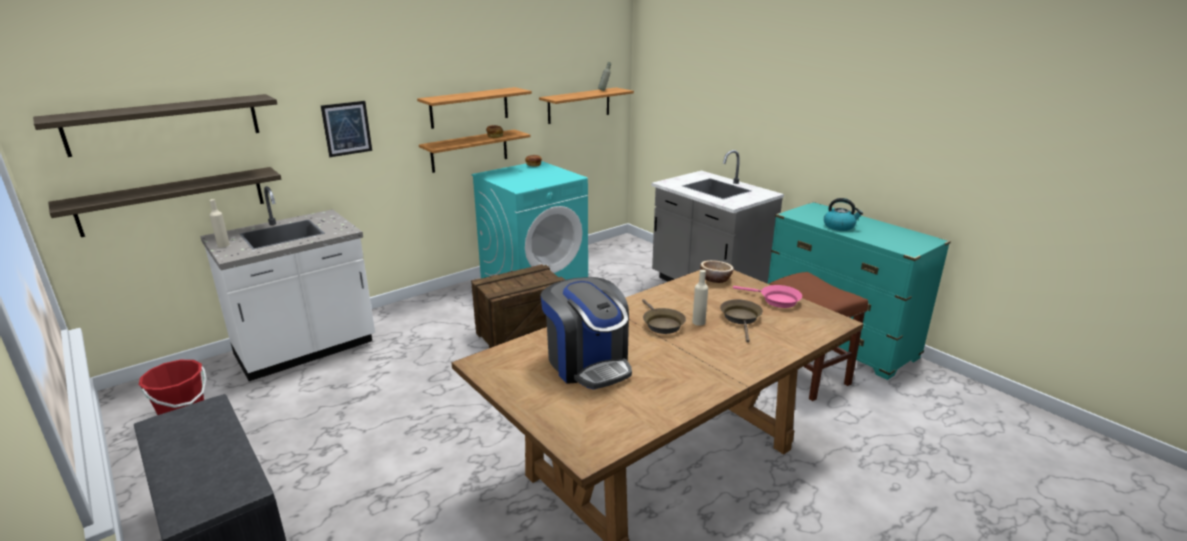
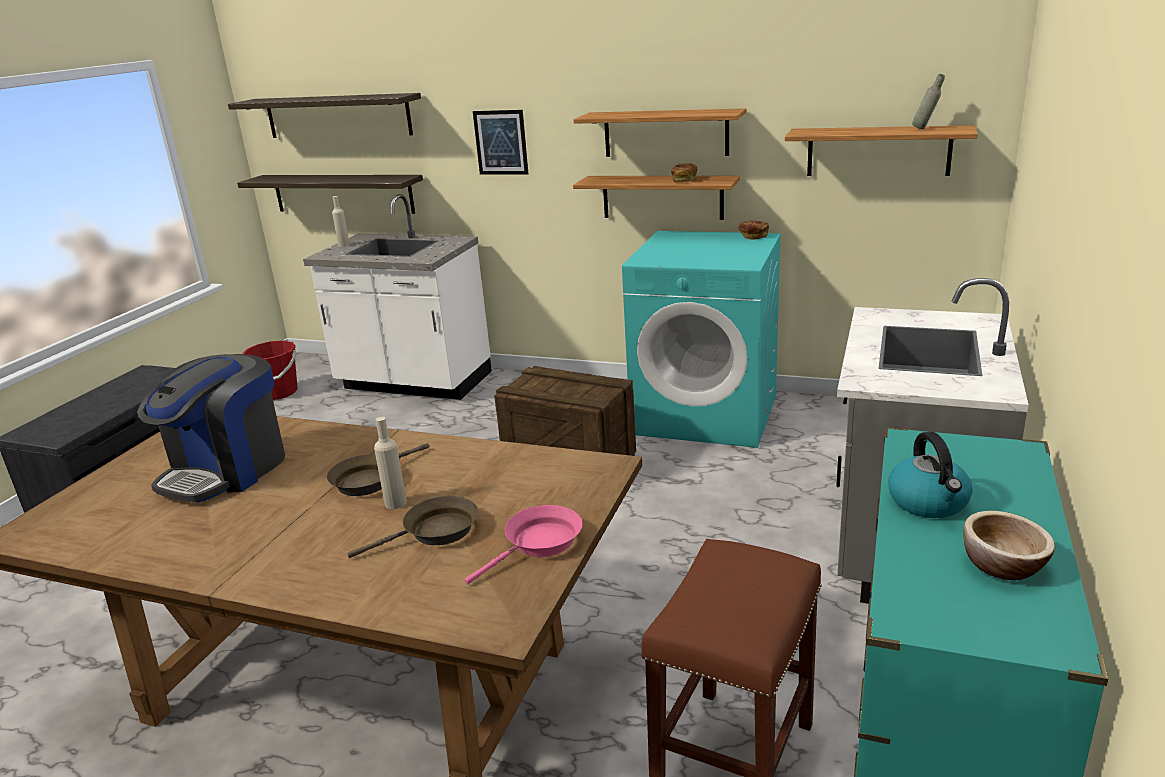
camera: 60 degrees right, 0 degrees up
(715, 279) = (569, 473): bowl -> bowl (1003, 565)
(776, 300) = (539, 544): pink frying pan -> pink frying pan turned 135 degrees counterclockwise

